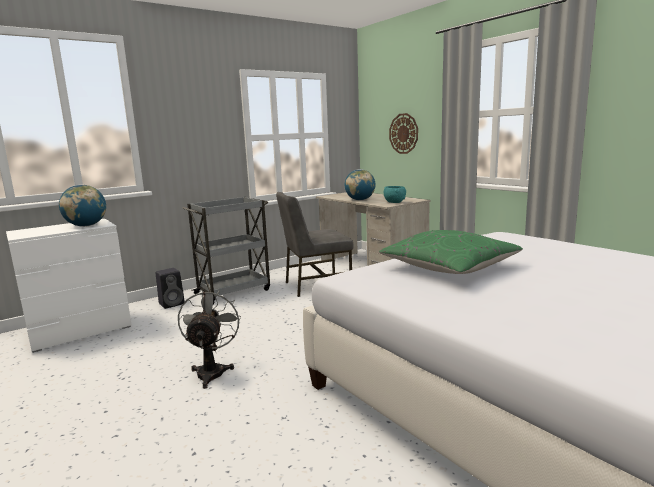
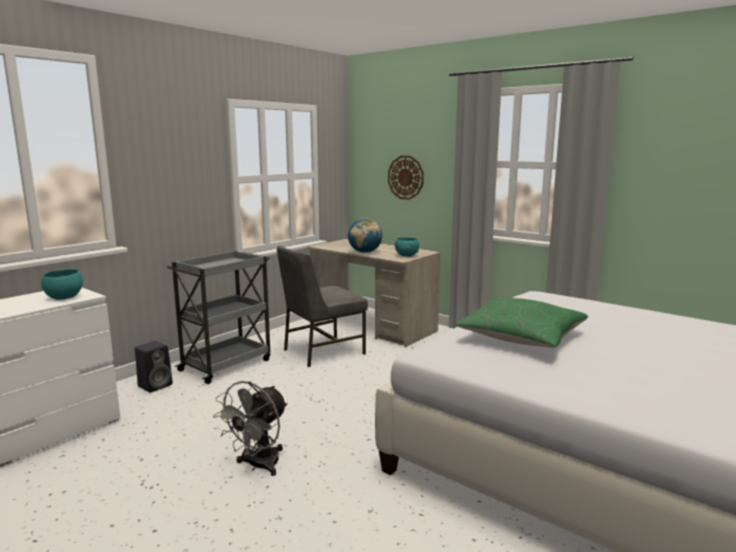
camera: 15 degrees left, 0 degrees up
(86, 226) = (64, 298): globe -> turquoise bowl
(212, 371) = (258, 466): grey fan -> grey fan turned 135 degrees counterclockwise

